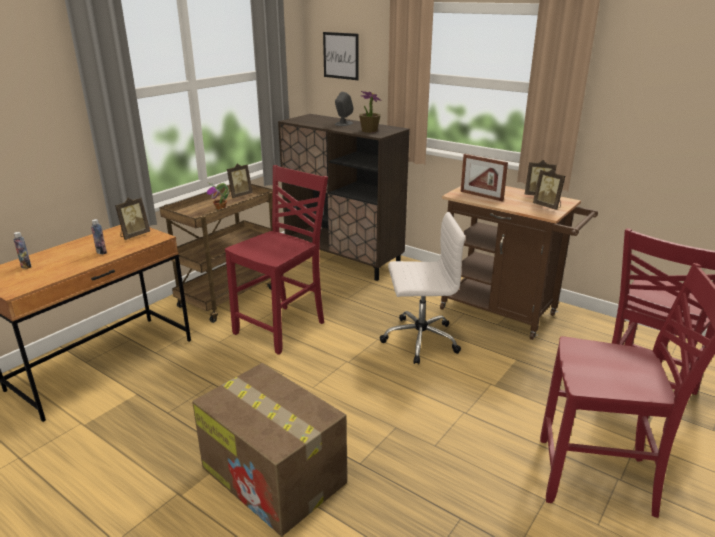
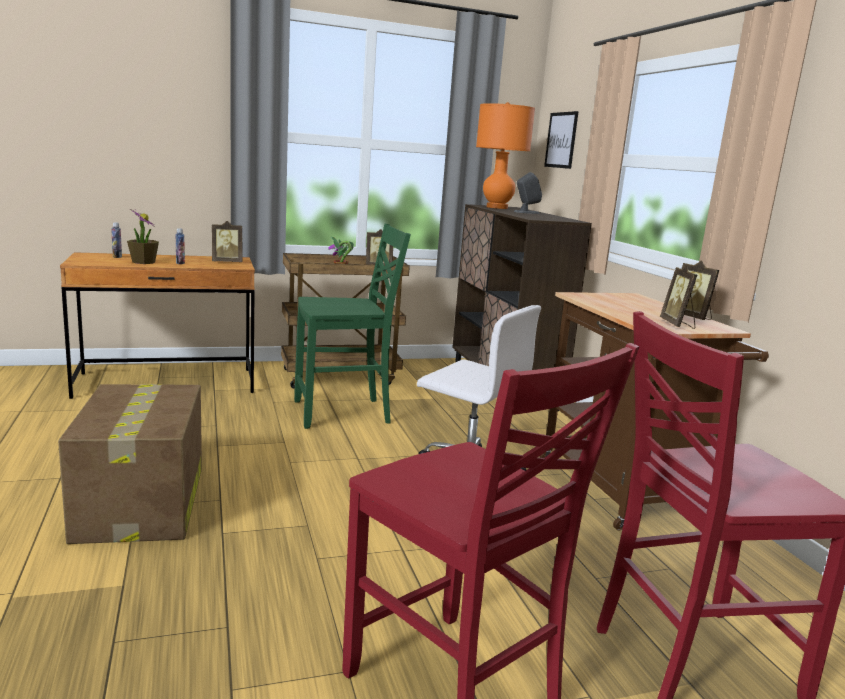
camera: 35 degrees right, 10 degrees down
(282, 328) = (344, 413): red chair -> green chair
(309, 121) = (497, 207): none -> orange table lamp
(369, 131) = (536, 217): potted plant -> potted plant (143, 262)
(481, 196) = (606, 301): picture frame -> none

